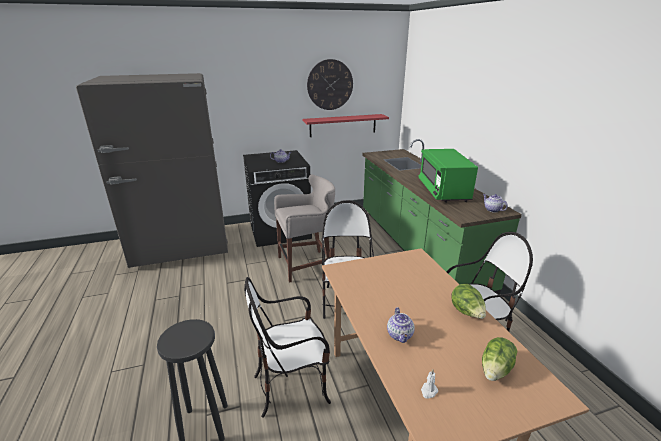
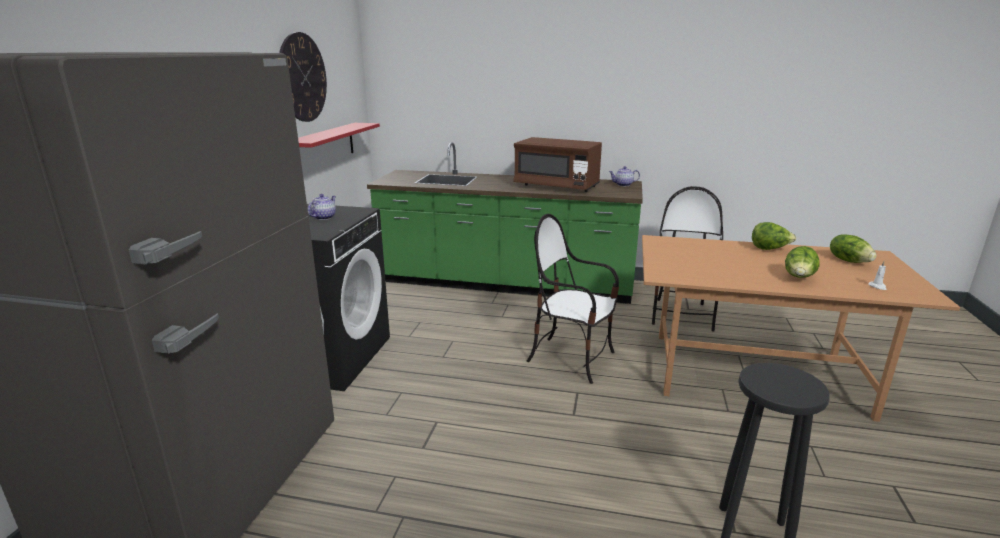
camera: 60 degrees left, 5 degrees down
(292, 386) = (705, 441): chair -> none
(307, 264) = (455, 361): grey stool -> none
(400, 335) = (799, 278): teapot -> lettuce
(443, 191) = (556, 186): green microwave -> brown microwave

